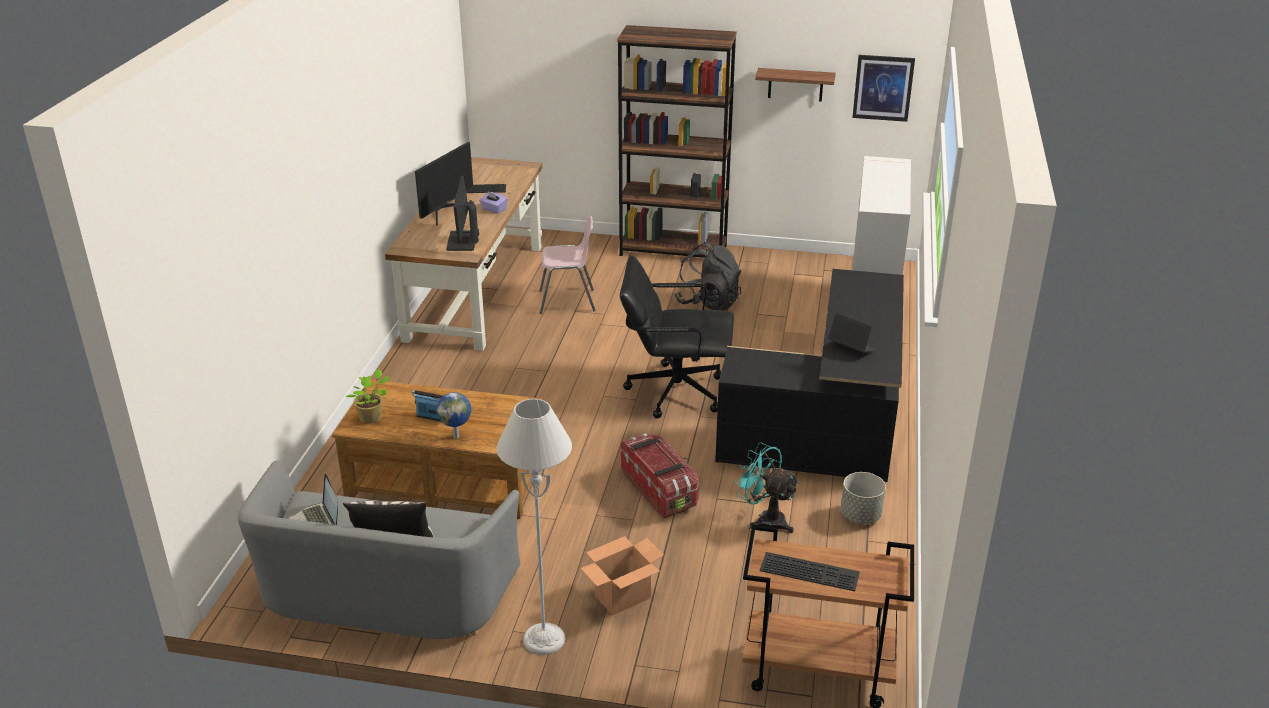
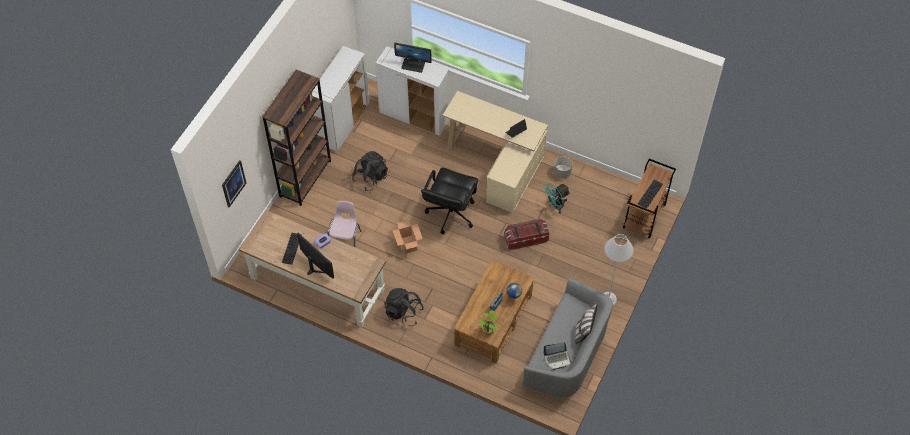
camera: 75 degrees left, 25 degrees up
(439, 376) = (403, 313): none -> black backpack
(463, 241) = (358, 263): monitor -> monitor (413, 65)
(622, 597) = (591, 268): cardboard box -> cardboard box (408, 245)
(795, 84) = (315, 63): shelf -> none
(804, 262) = (343, 123): none -> white cabinet
(828, 427) = (498, 163): black desk -> beige desk
(883, 88) = (339, 28): picture -> picture (233, 183)

